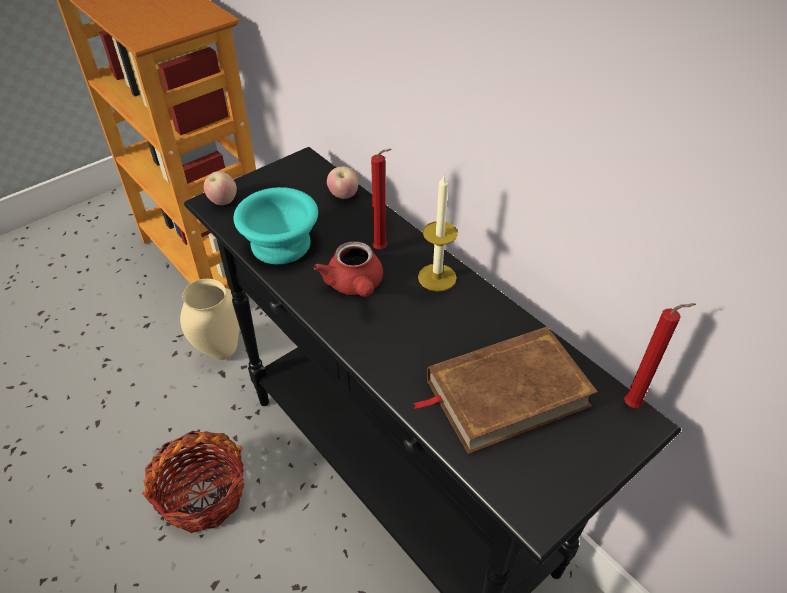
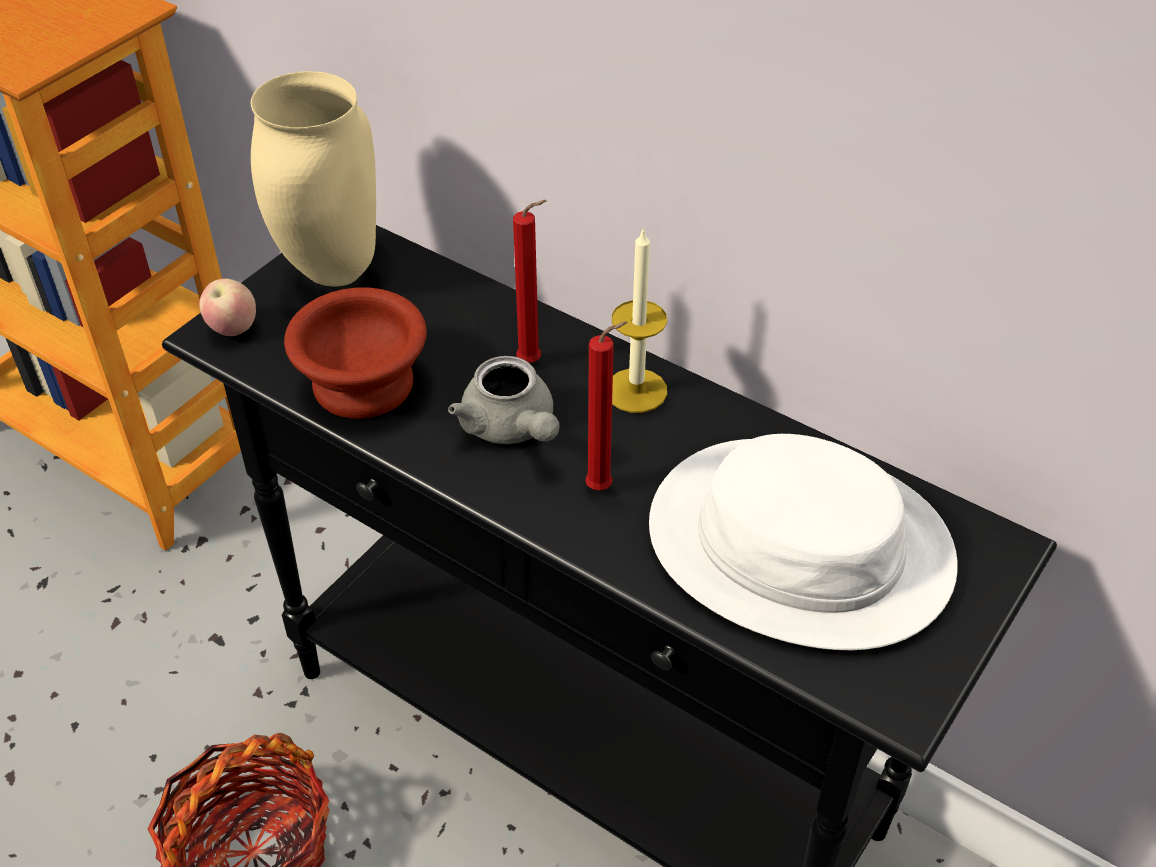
camera: 15 degrees left, 0 degrees up
(220, 351) = (200, 600): beige vase -> beige vase (330, 271)
(283, 244) = (367, 383): turquoise bowl -> brown bowl
(343, 196) = (435, 284): apple -> none
(355, 286) = (512, 428): red teapot -> grey teapot
(506, 393) = (800, 544): brown book -> white hat
(634, 405) = (985, 523): red candle -> red candle (603, 487)

